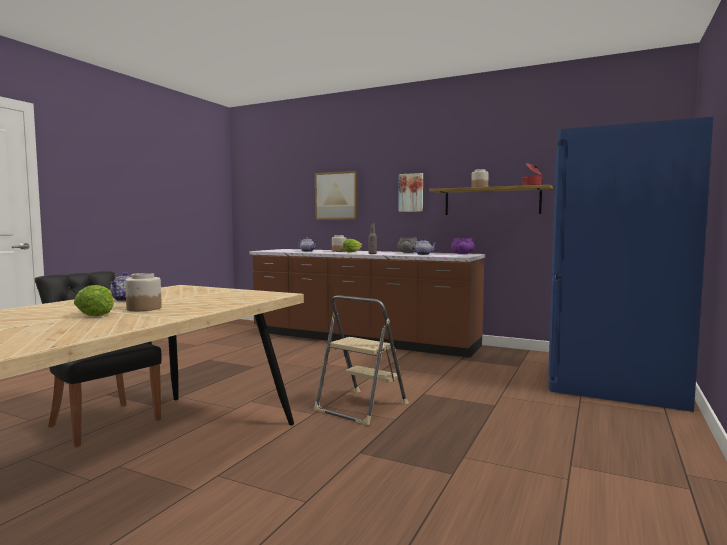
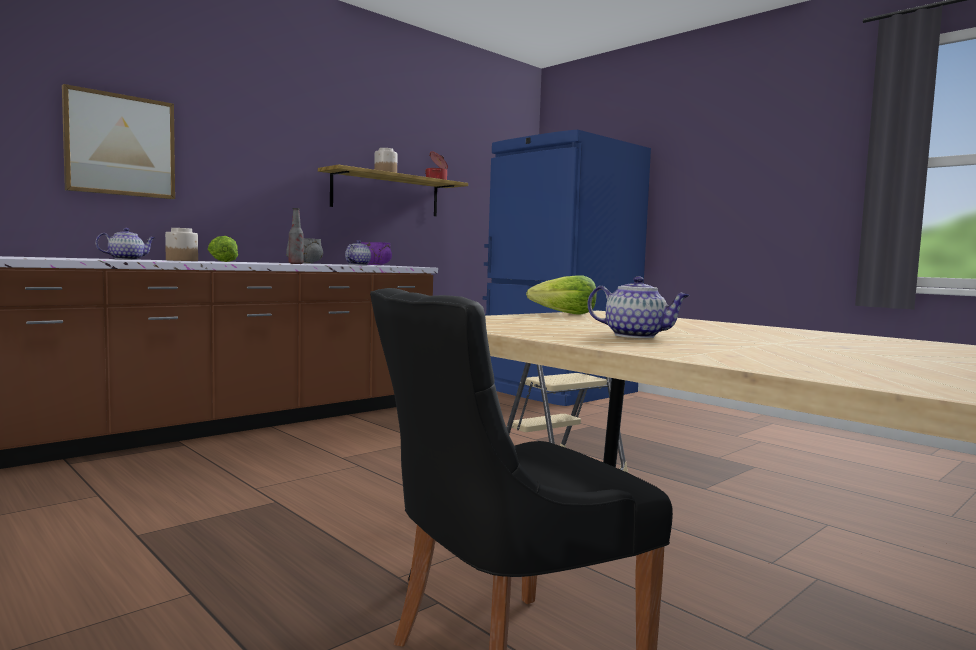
camera: 70 degrees left, 0 degrees up
(96, 314) = (818, 345): lettuce -> lettuce (564, 314)
(143, 308) = (749, 335): jar -> none
(411, 192) = (277, 164): picture -> none

